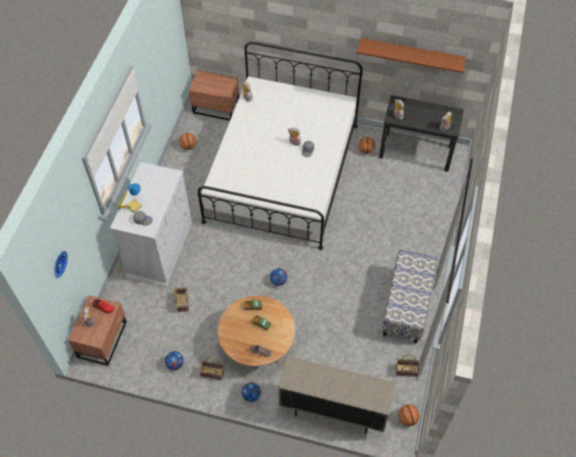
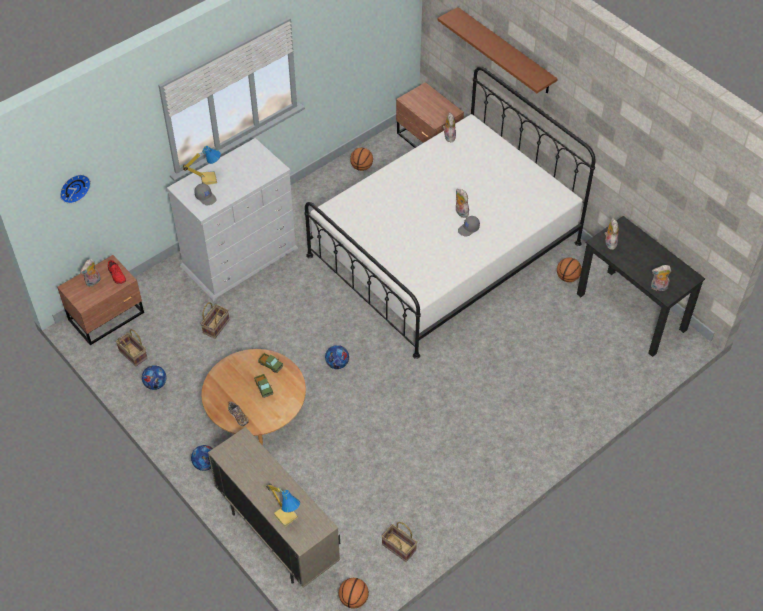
camera: 35 degrees right, 5 degrees down
(213, 372) = (186, 416): basket -> basket (134, 354)
(360, 395) = (286, 515): none -> table lamp
(406, 306) = (462, 478): bench -> none
(411, 54) = (655, 166): brown shelf -> brown shelf (505, 51)

